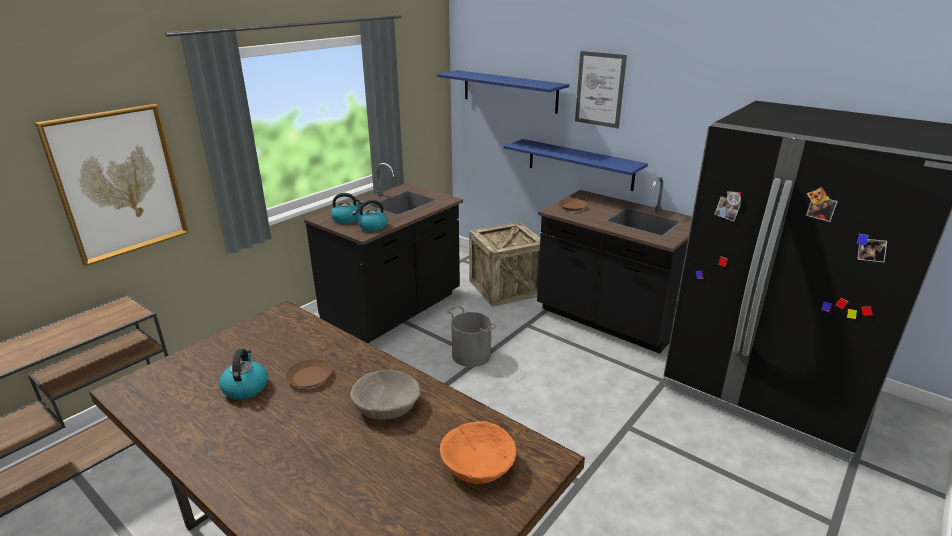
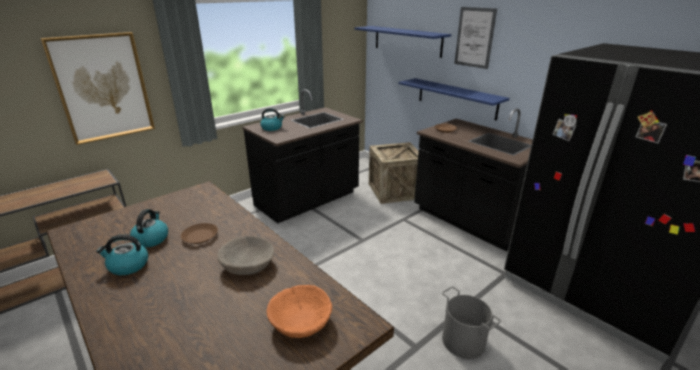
camera: 10 degrees right, 0 degrees up
(372, 227) = (287, 134): kettle -> kettle (128, 266)
(471, 355) = (355, 237): grey bucket -> grey bucket (463, 341)

